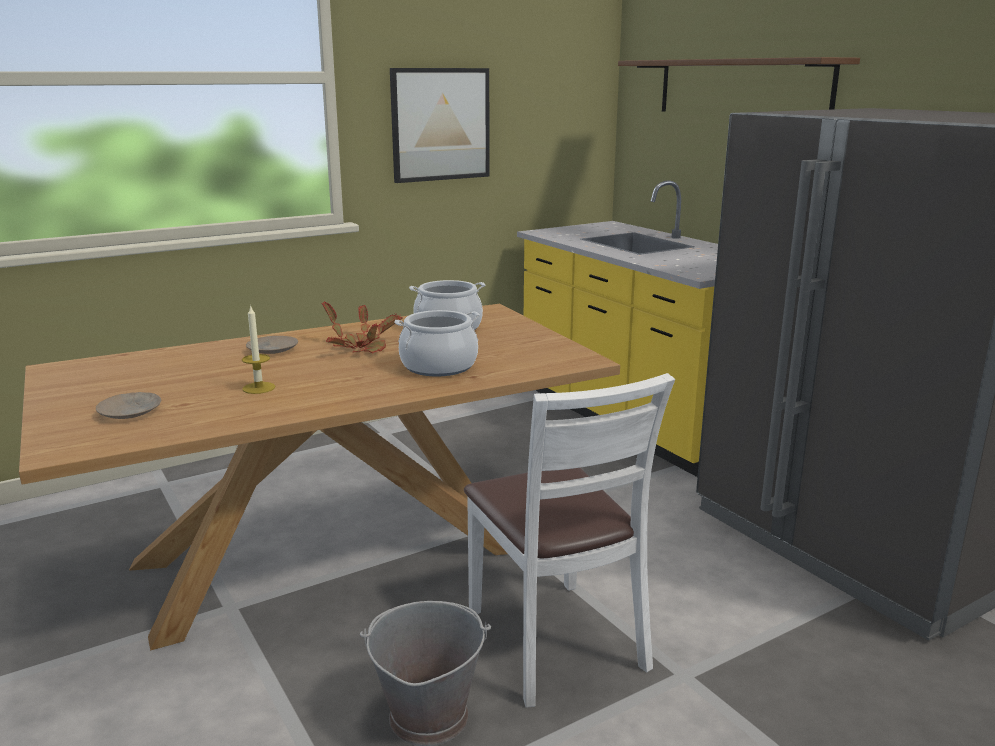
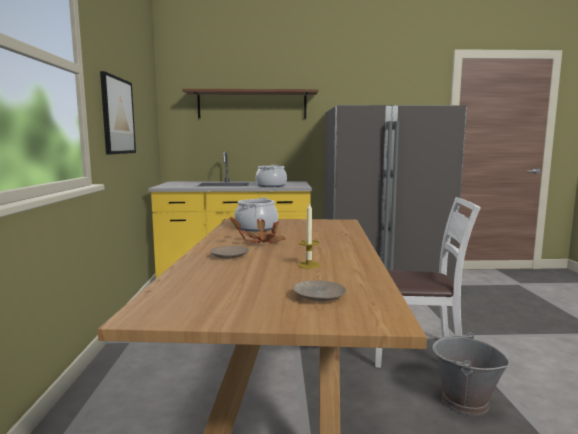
camera: 60 degrees left, 10 degrees down
(439, 366) = (321, 236): cooking pot -> cooking pot (271, 186)

